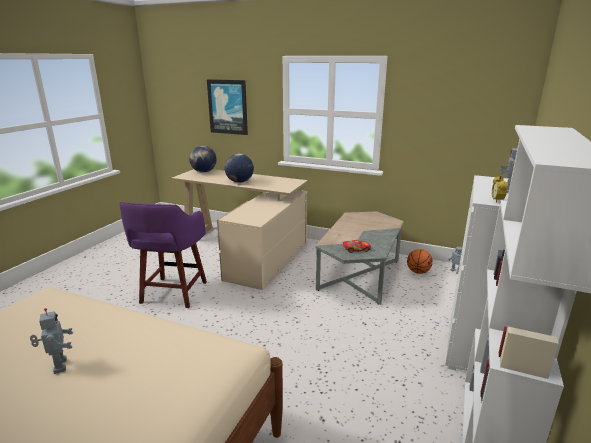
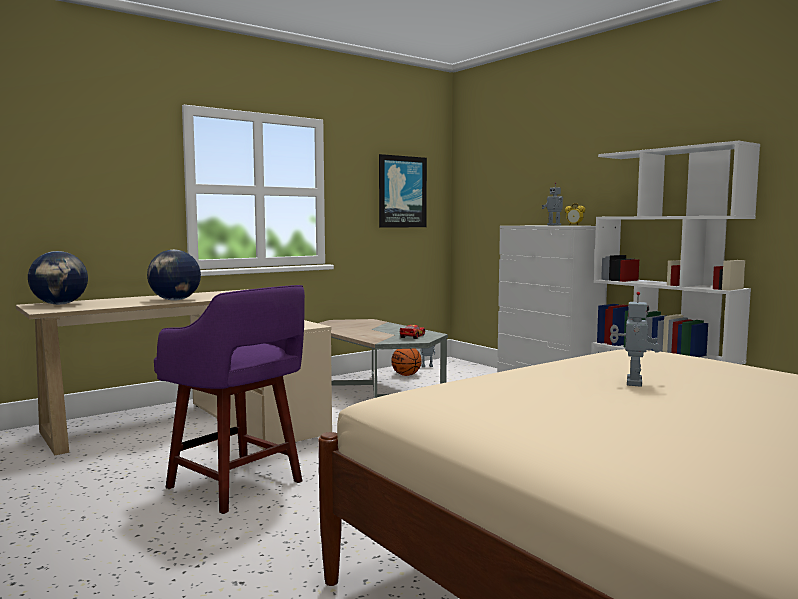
camera: 60 degrees left, 15 degrees down
(59, 366) = (632, 382): toy robot -> toy robot turned 105 degrees clockwise
(228, 107) = (73, 183): picture -> picture (402, 192)

